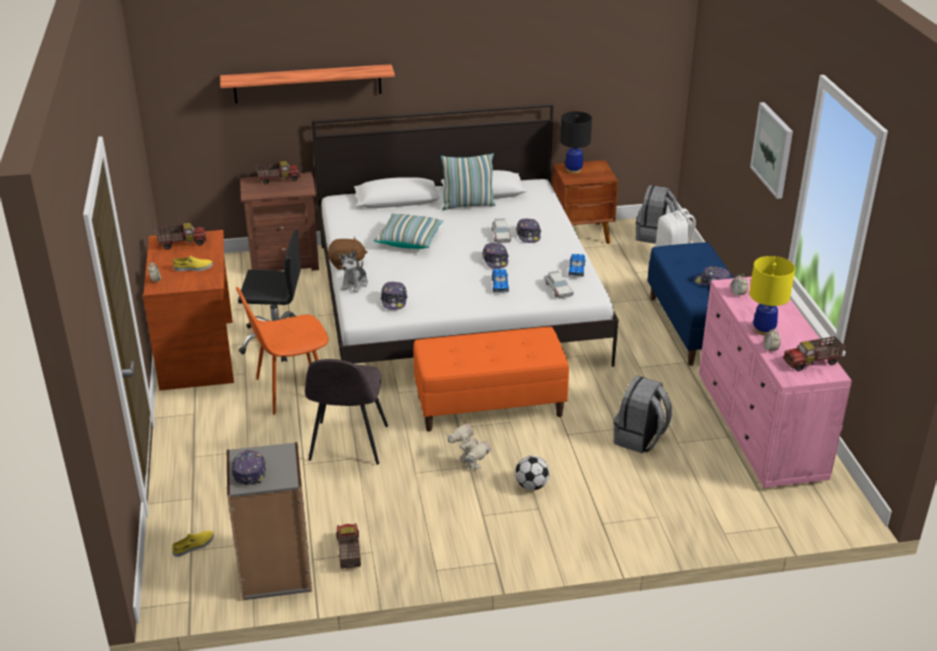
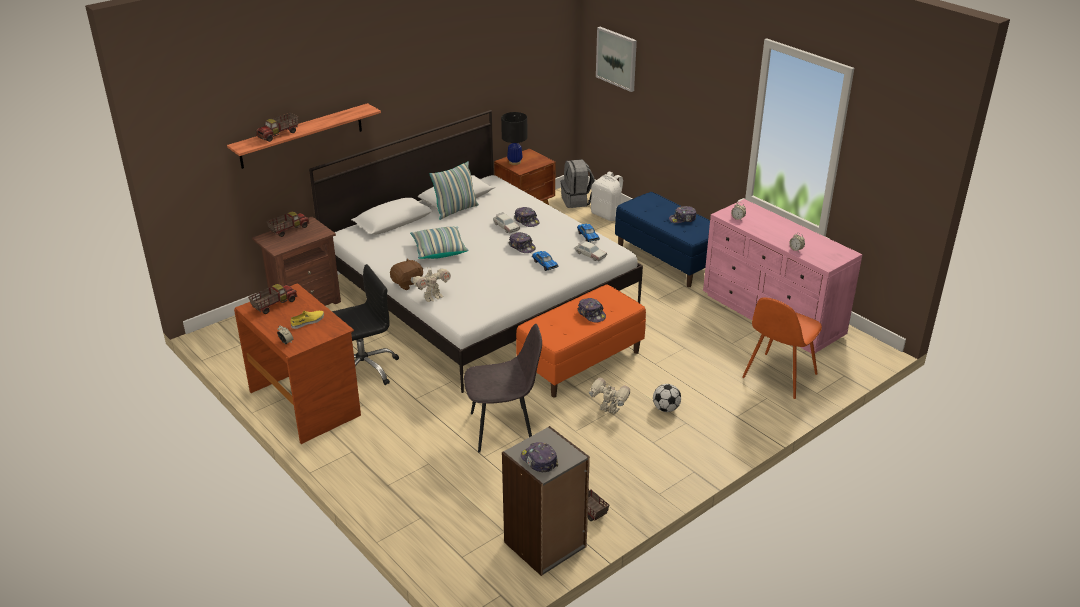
camera: 30 degrees left, 0 degrees up
(194, 546) = (460, 553): yellow shoe -> none
(290, 390) = (415, 404): orange chair -> orange chair (778, 377)
(348, 444) = (504, 429): grey chair -> grey chair turned 75 degrees counterclockwise
(355, 284) = (432, 297): plush toy -> toy robot
(394, 300) = (478, 300): cap -> cap (591, 314)
(640, 439) = (705, 349): grey backpack -> none
(763, 330) = (779, 238): yellow table lamp -> none
(773, 149) = (710, 105): picture -> picture (617, 58)
(812, 362) = (829, 250): toy truck -> toy truck (279, 135)

